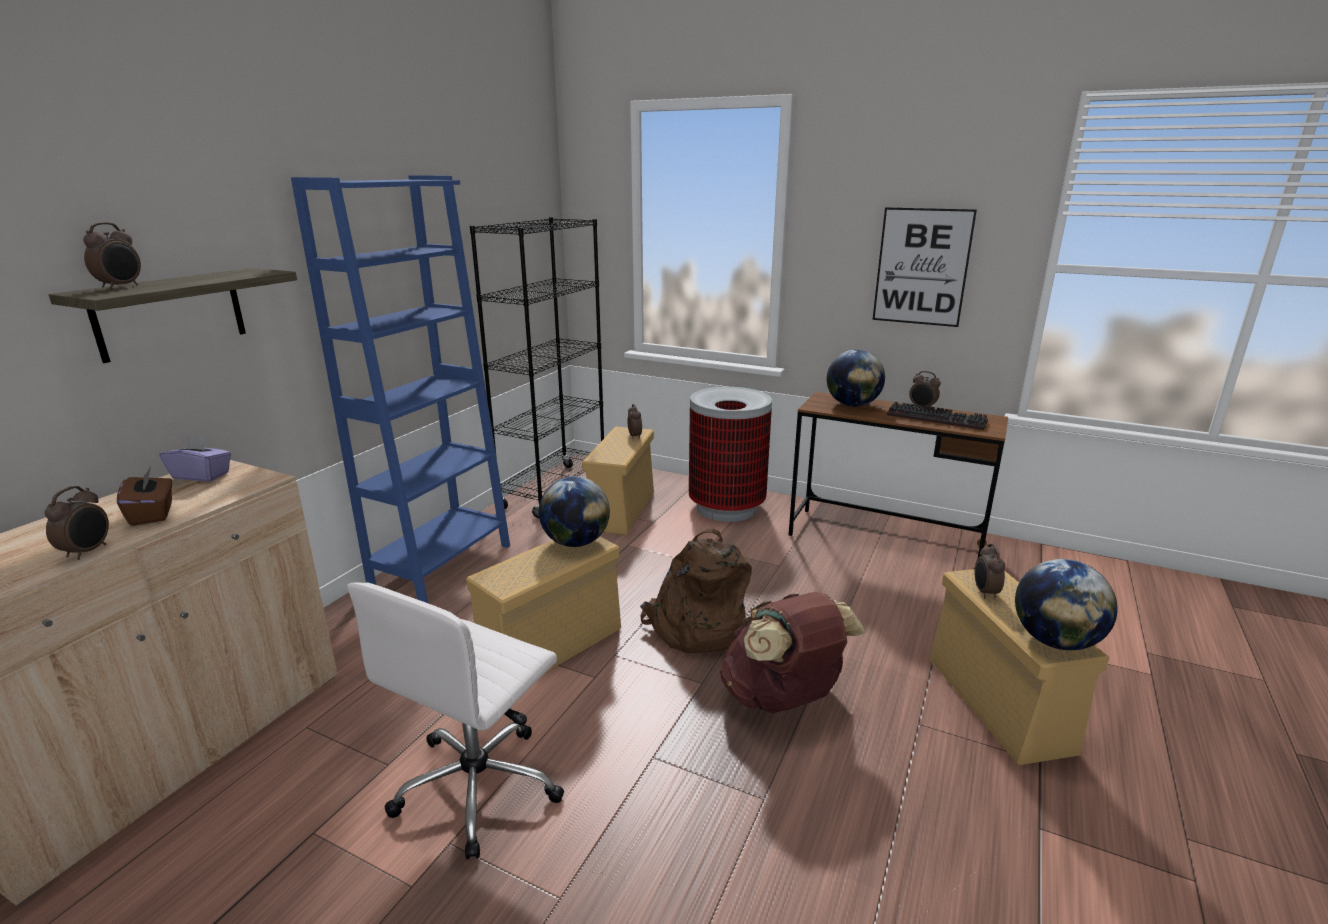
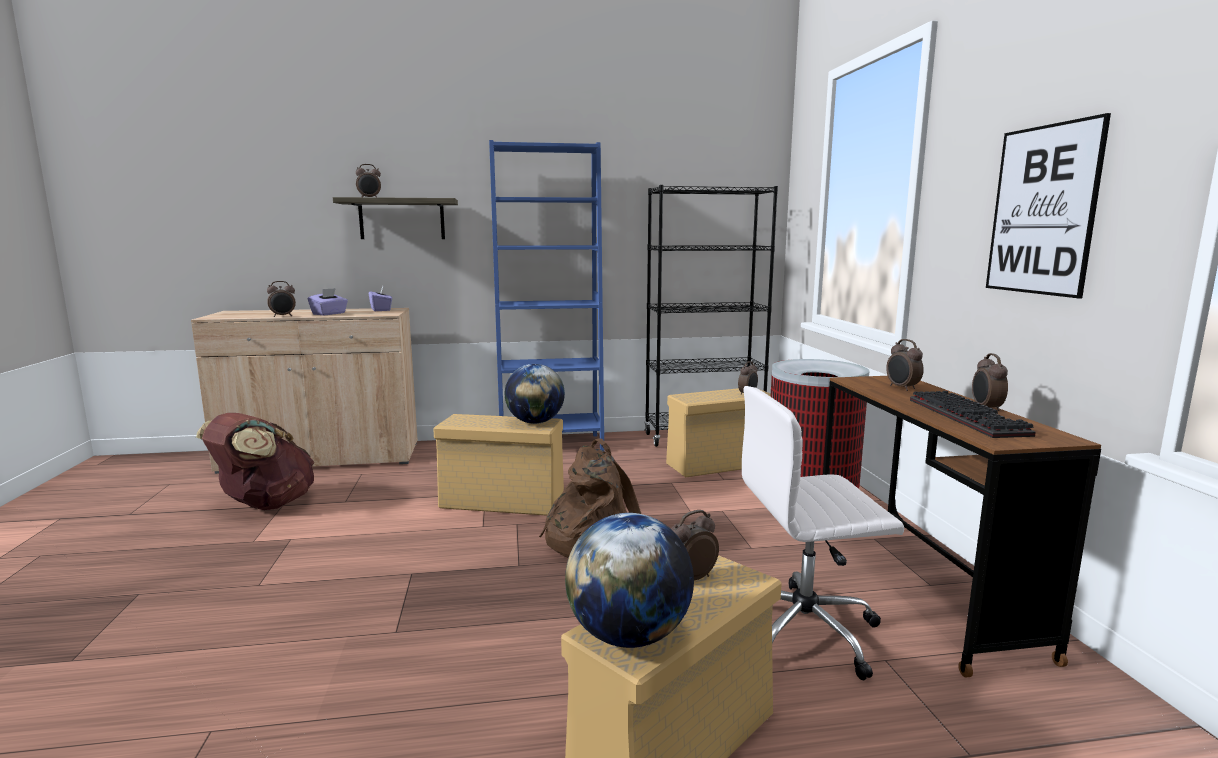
camera: 55 degrees right, 10 degrees down
(153, 514) = (329, 314): brown tissue box -> purple tissue box
(480, 785) = (344, 529): white office chair -> white office chair (806, 630)
(783, 698) = (535, 606): brown backpack -> brown backpack (265, 505)
(852, 405) = (902, 388): globe -> alarm clock

